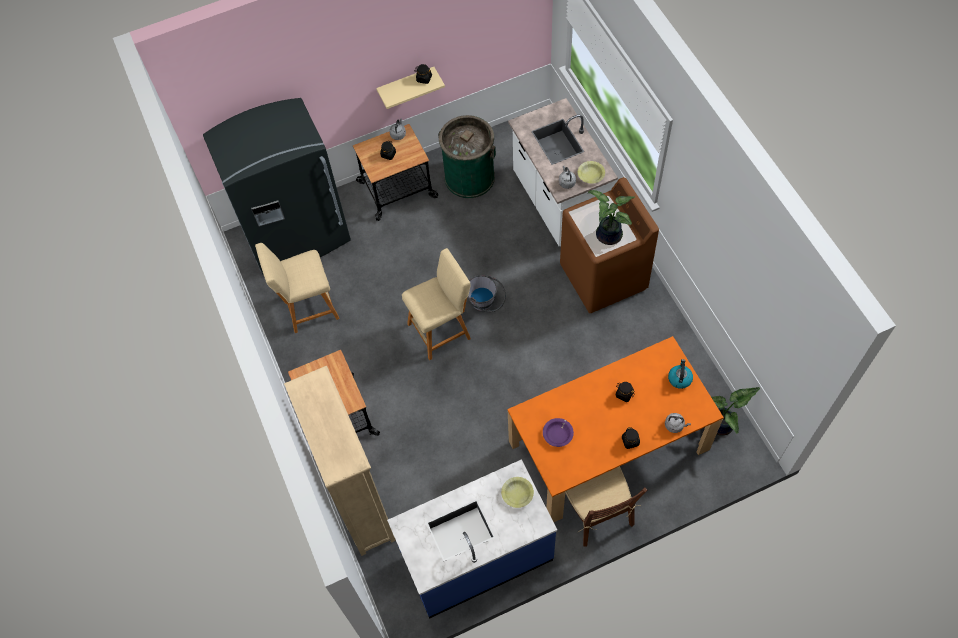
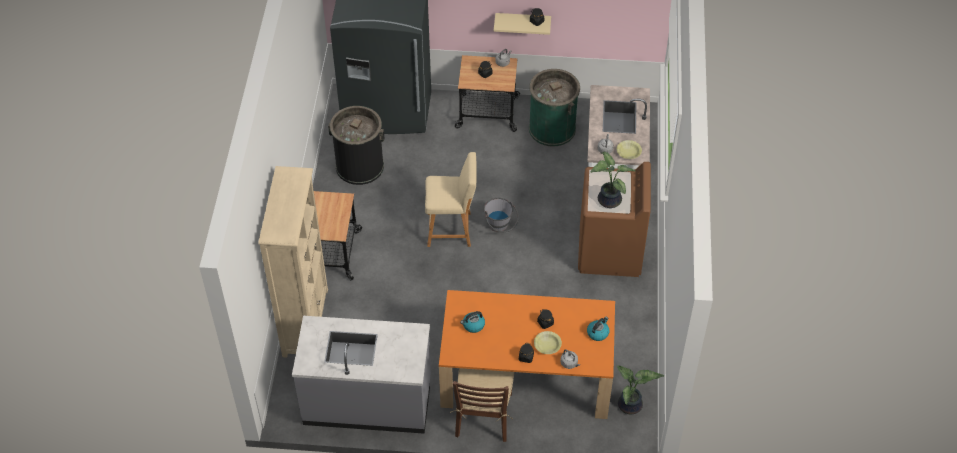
camera: 25 degrees right, 10 degrees down
(307, 307) = (359, 166): beige stool -> black trash can
(476, 556) = (367, 400): blue counter -> grey counter
(517, 494) = (409, 345): yellow bowl -> yellow bowl (547, 345)
(558, 434) = (473, 325): purple bowl -> kettle

